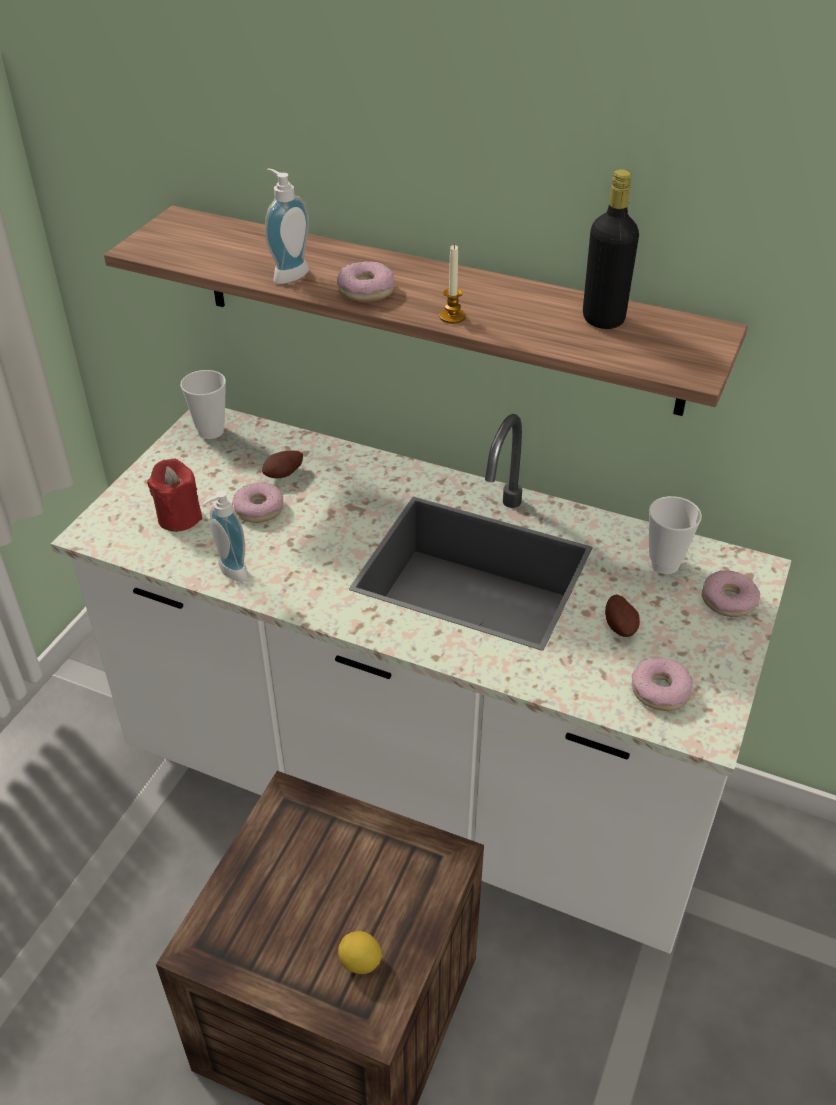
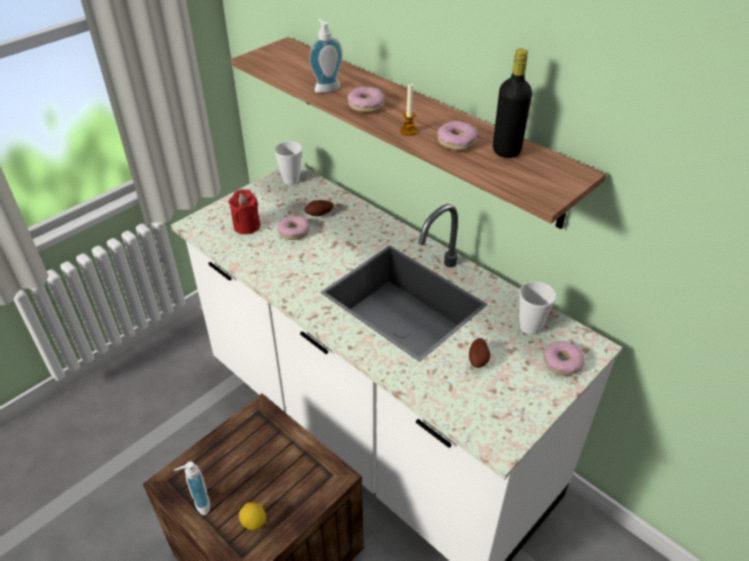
camera: 20 degrees right, 0 degrees up
(229, 573) = (257, 265): soap dispenser -> soap dispenser (199, 504)
(660, 690) = (482, 408): donut -> donut (457, 142)

